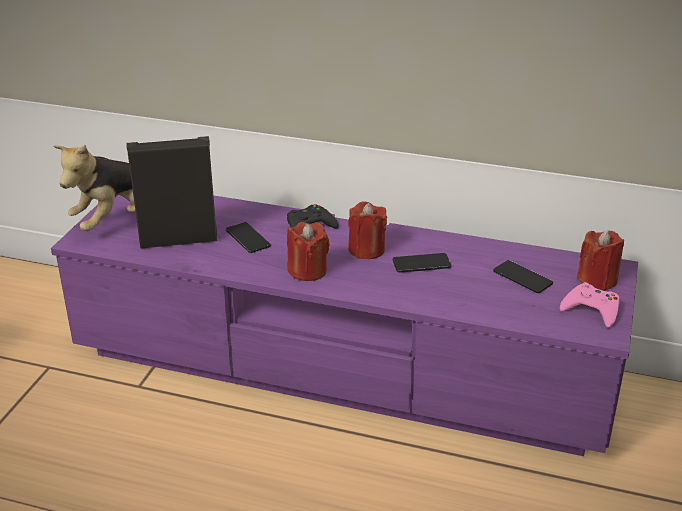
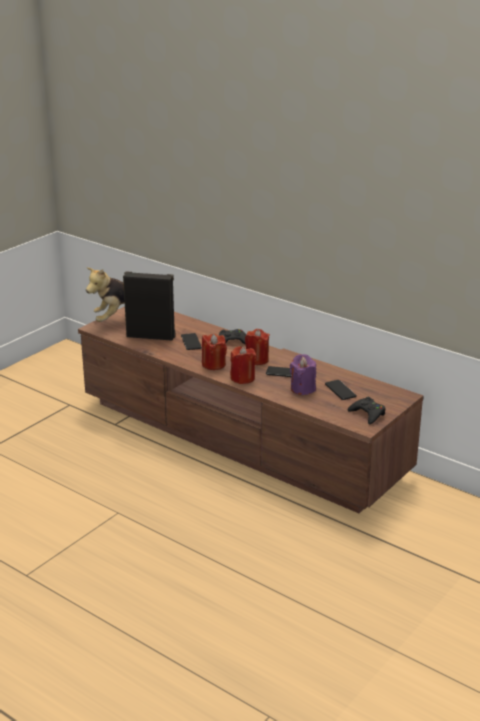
camera: 20 degrees right, 5 degrees down
(342, 368) = (241, 439): purple tv stand -> brown tv stand
(468, 286) = (302, 389): none -> purple candle
(591, 310) = (368, 414): pink game controller -> black game controller
(597, 279) = (387, 400): red candle -> red candle (242, 378)

